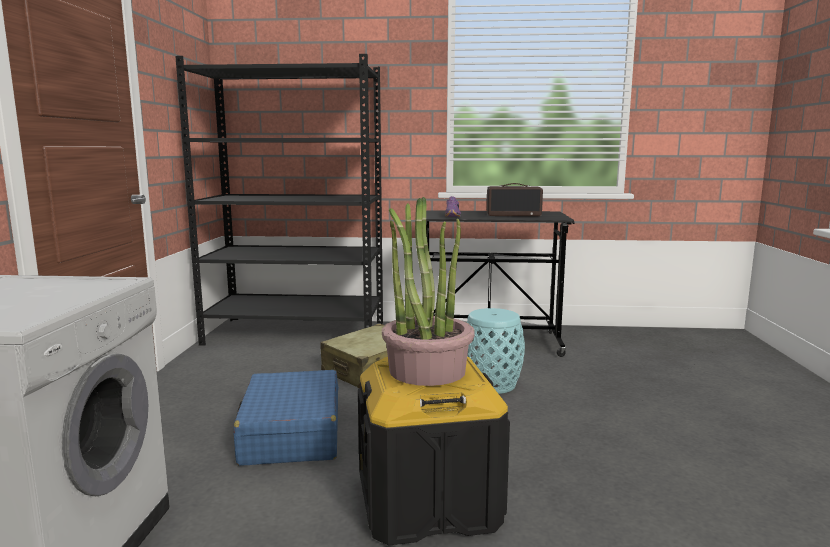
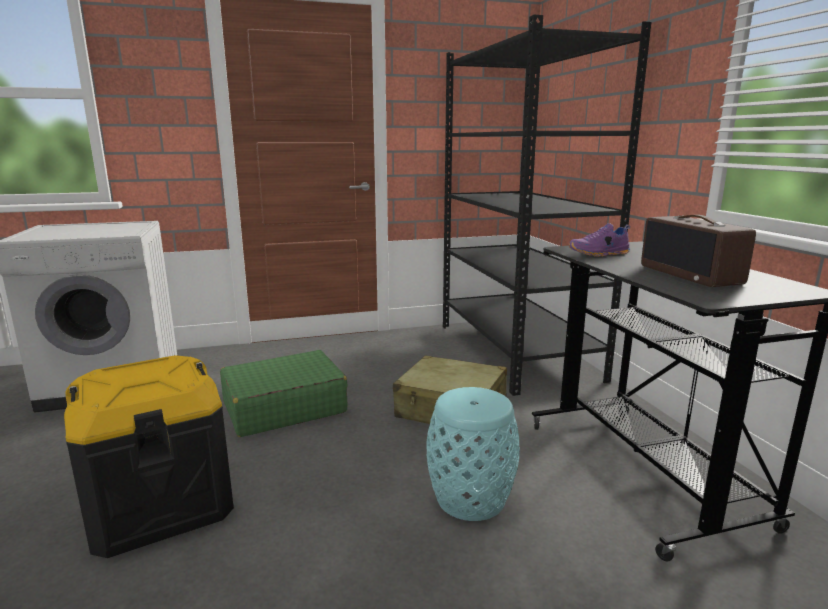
camera: 70 degrees right, 5 degrees up
(291, 434) = (283, 407): blue suitcase -> green suitcase
(427, 370) = (145, 377): potted plant -> none

